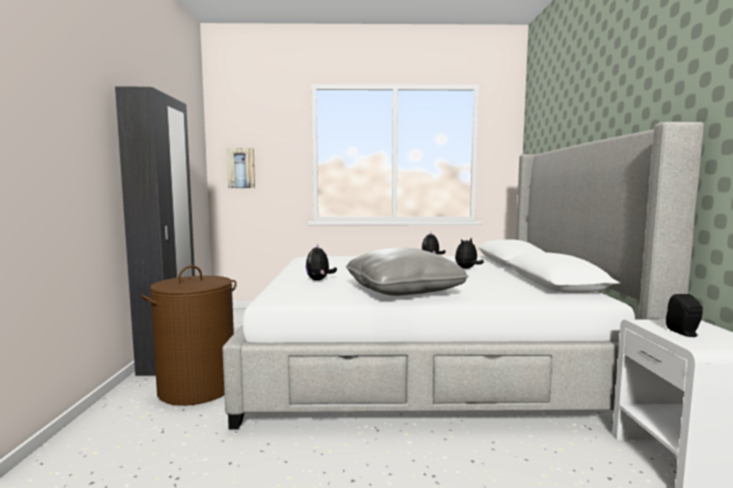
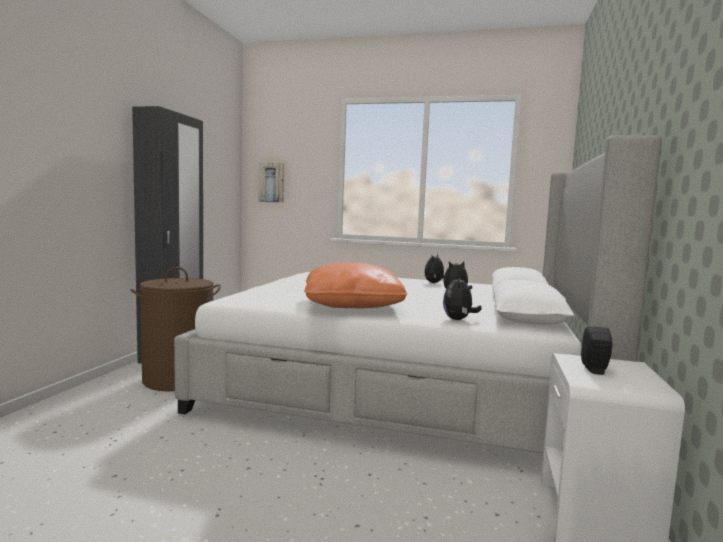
camera: 15 degrees right, 0 degrees up
(319, 280) = (290, 290): plush toy -> plush toy (458, 320)
(403, 291) = (352, 305): grey pillow -> orange pillow

